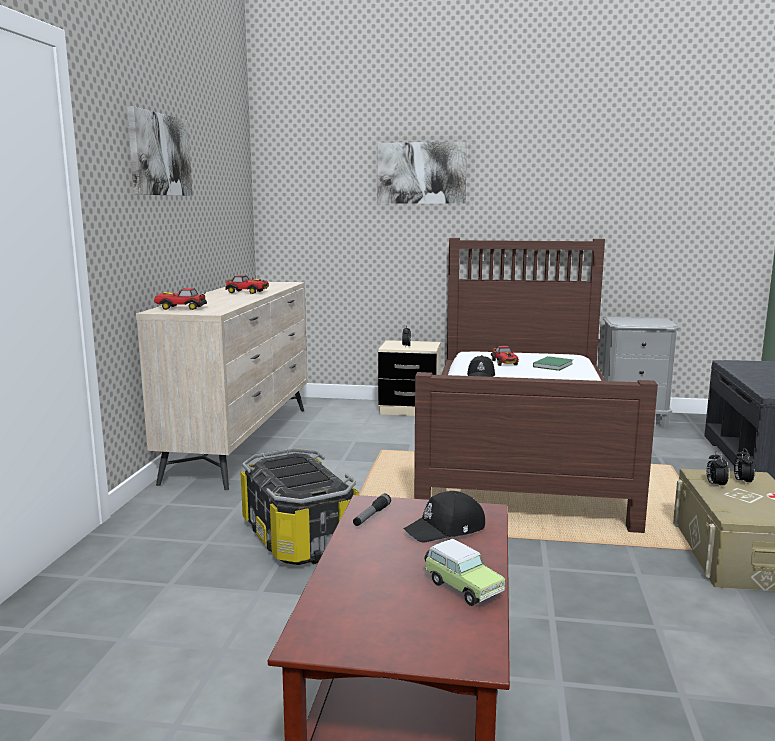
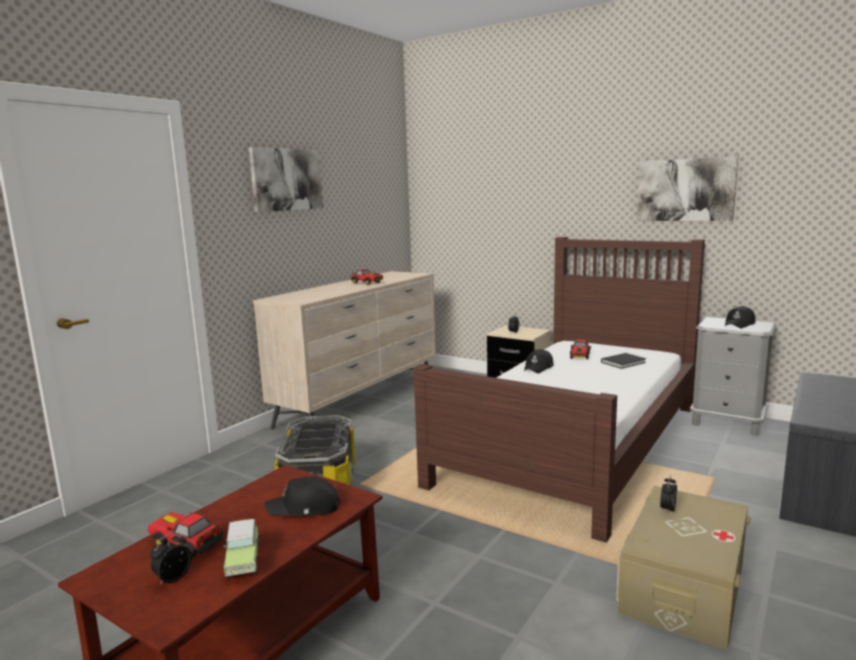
camera: 25 degrees right, 0 degrees up
(180, 308) = (289, 297): toy car -> toy car (185, 543)
(371, 516) = (270, 485): flashlight -> none
(421, 173) = (536, 179): picture -> picture (685, 190)
(554, 365) = (624, 362): green book -> black book
(644, 321) = (740, 324): none -> black cap
(742, 482) = (703, 511): alarm clock -> alarm clock (173, 578)

